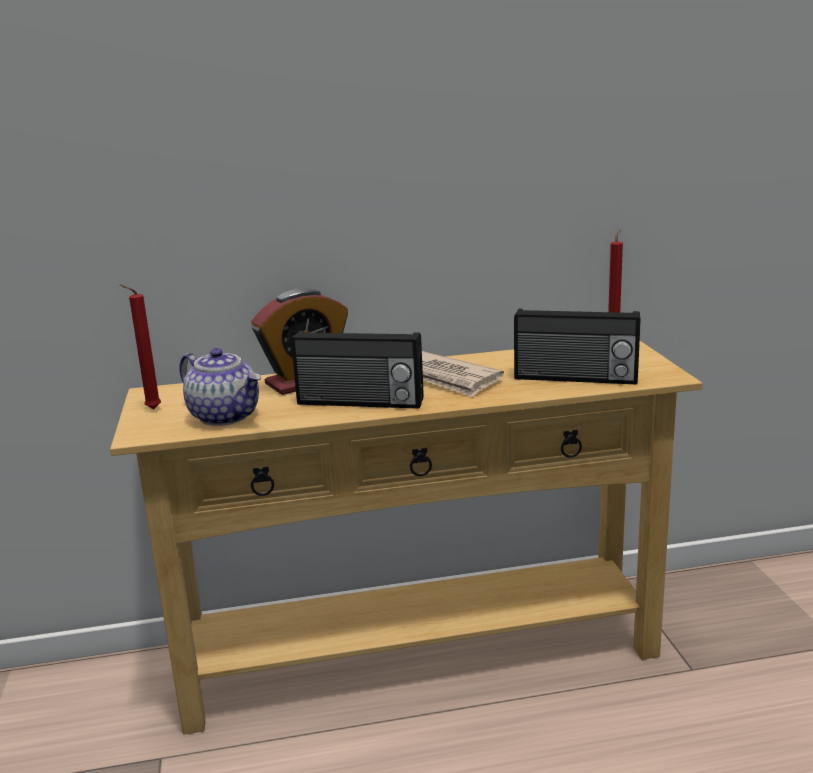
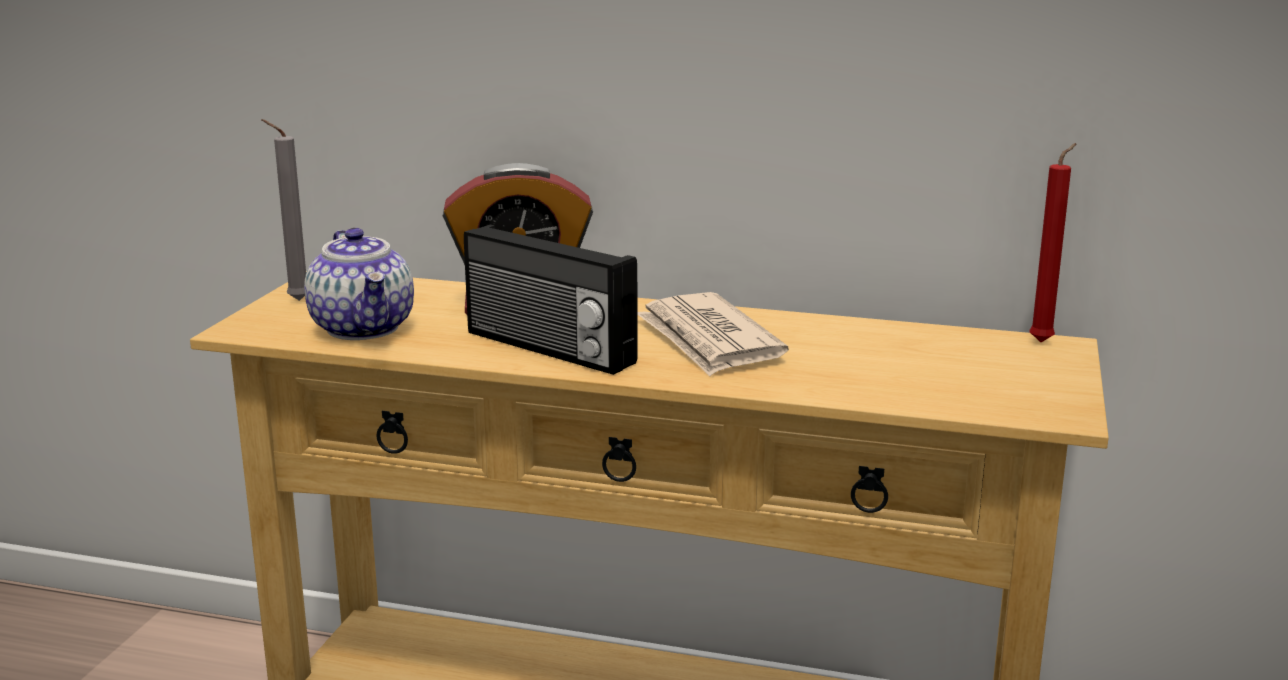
camera: 25 degrees right, 0 degrees up
(151, 410) = (295, 300): red candle -> grey candle
(575, 378) = (901, 383): radio -> none

